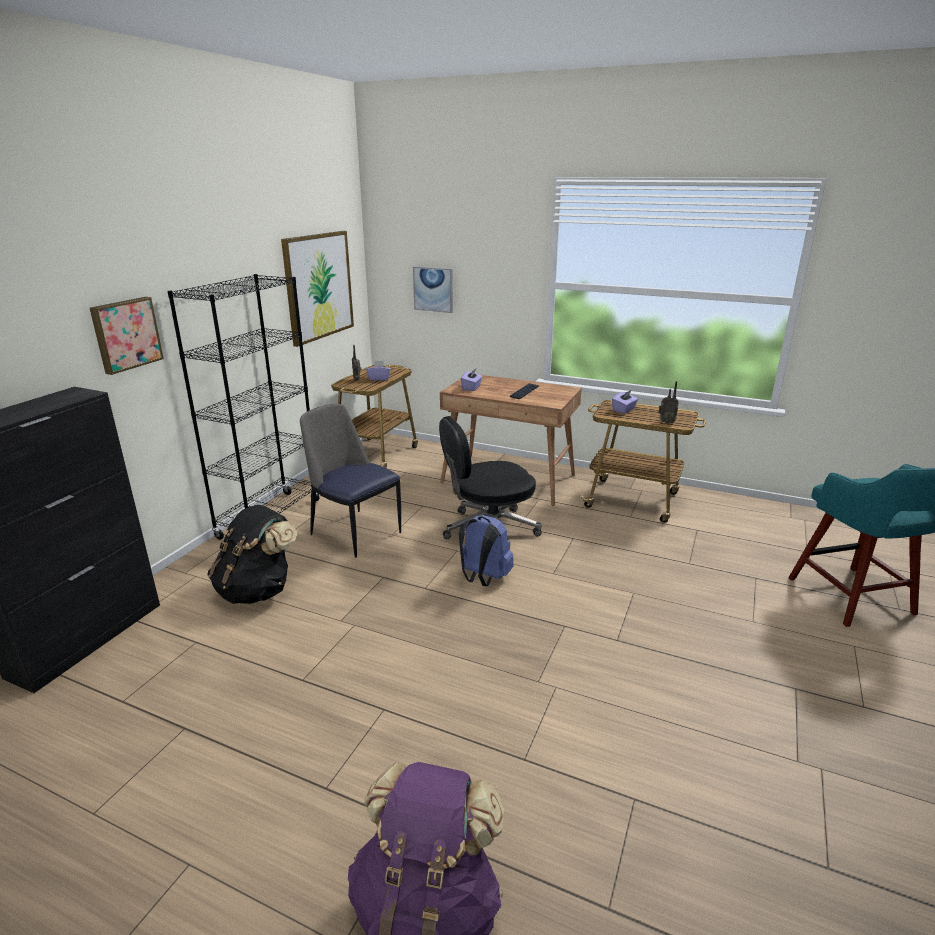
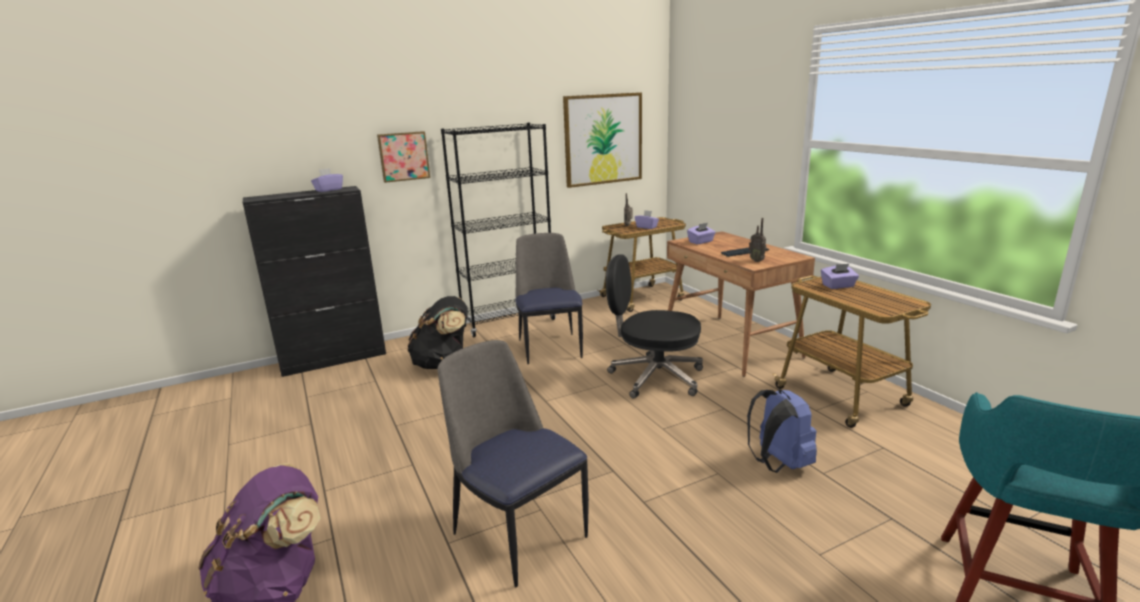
camera: 40 degrees right, 5 degrees down
(50, 400) = (328, 190): none -> purple tissue box
(433, 289) = (711, 147): picture -> none
(483, 578) = (598, 410): blue backpack -> blue backpack (778, 463)
(565, 715) = (518, 532): none -> chair
(666, 422) = (868, 305): radio -> radio (757, 260)

